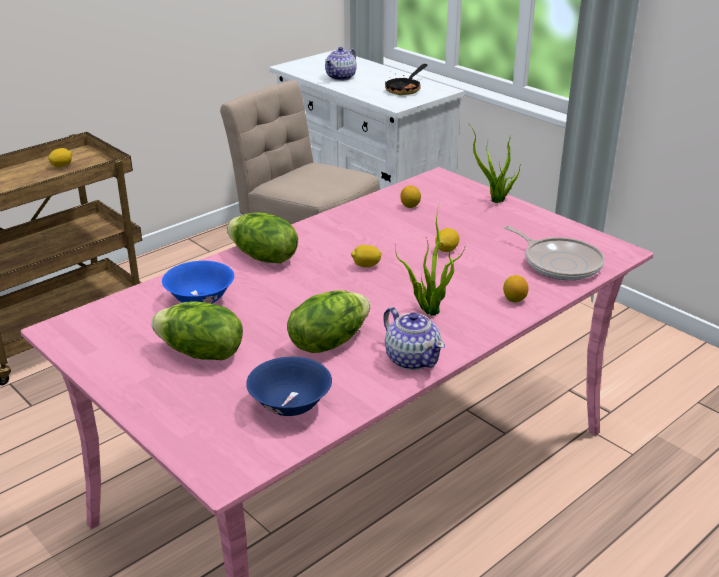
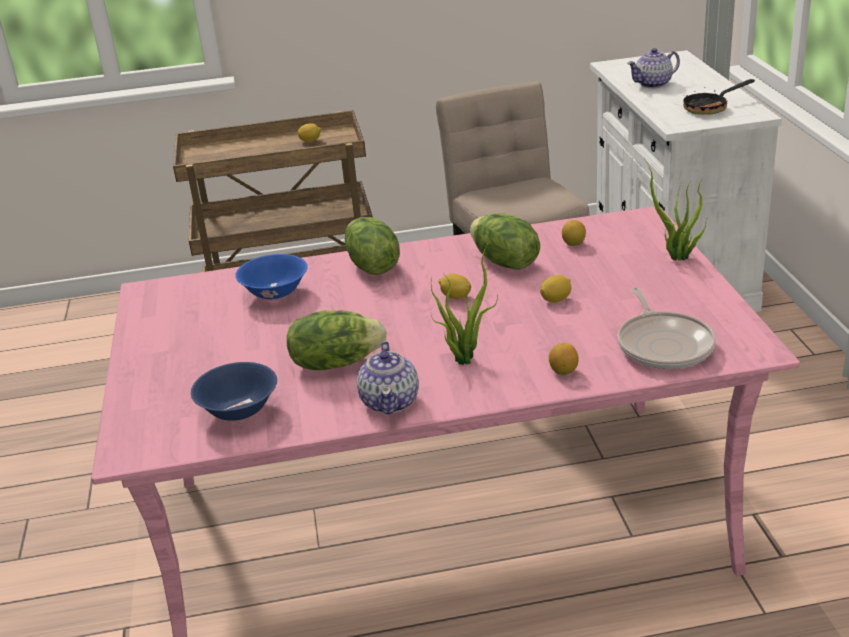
camera: 35 degrees right, 0 degrees up
(201, 353) = (223, 342): lettuce -> lettuce (504, 262)

